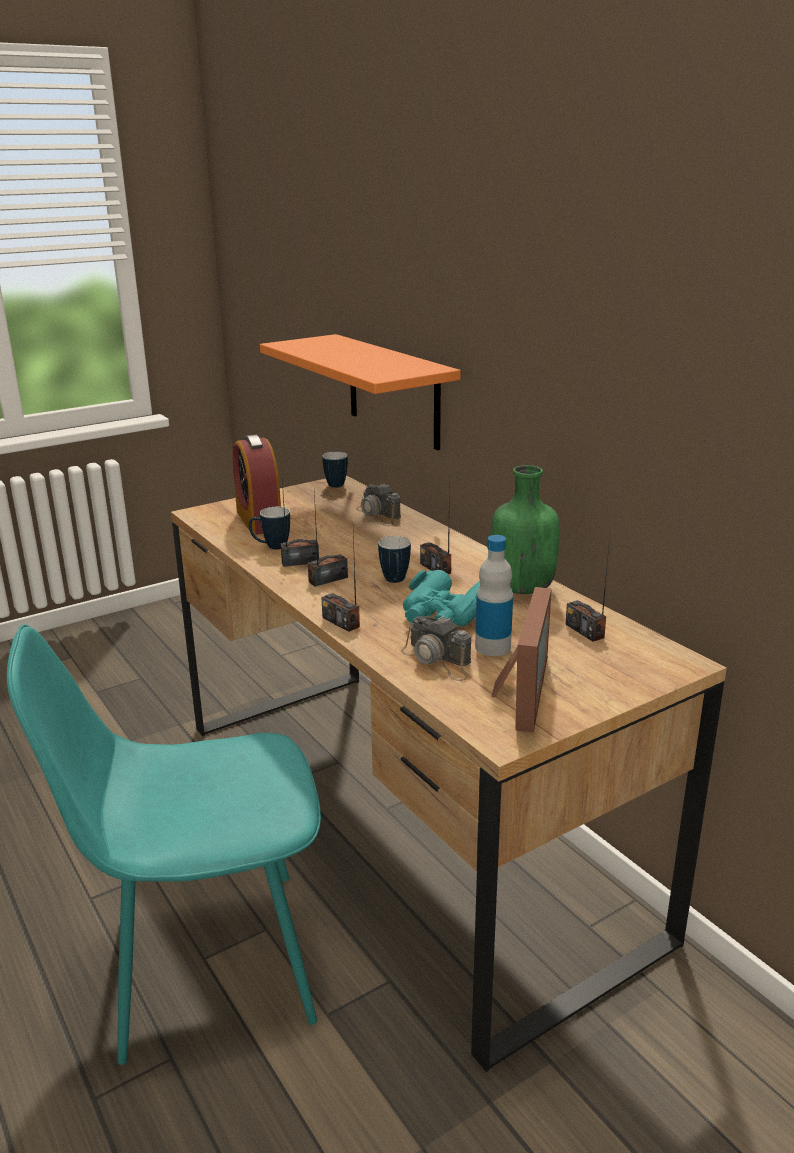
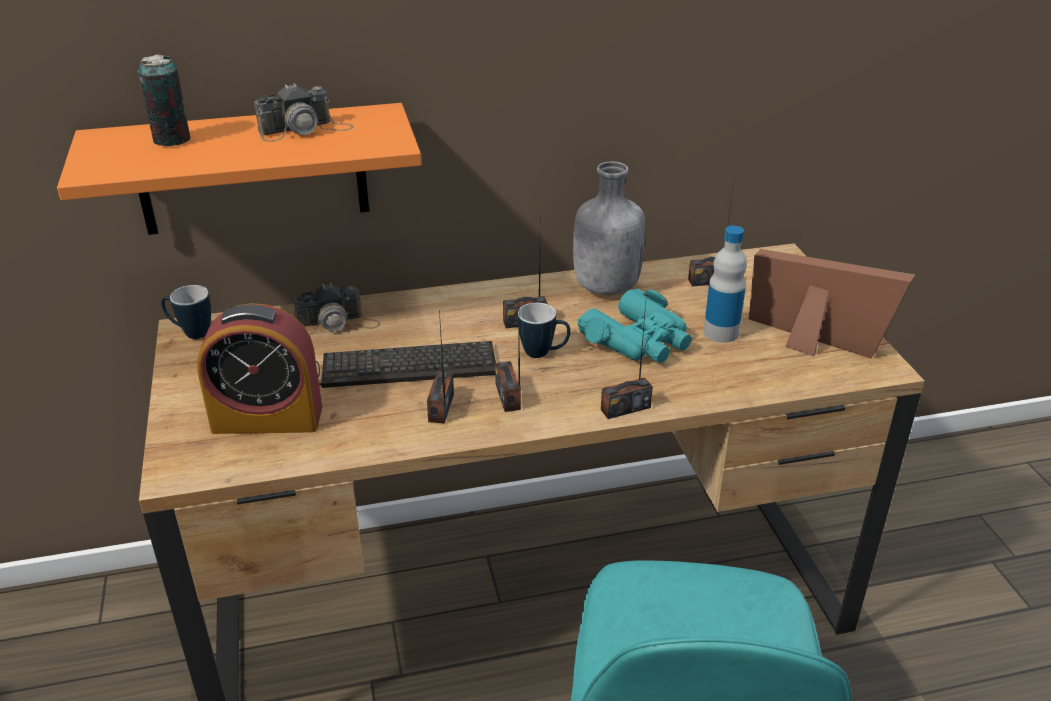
camera: 70 degrees left, 10 degrees up
(271, 547) = (372, 422): mug -> none
(338, 346) = (172, 140): none -> can
(339, 537) = (386, 365): none -> keyboard
(438, 660) = (735, 367): camera -> camera (305, 129)
(521, 588) = (604, 287): green bottle -> grey bottle

